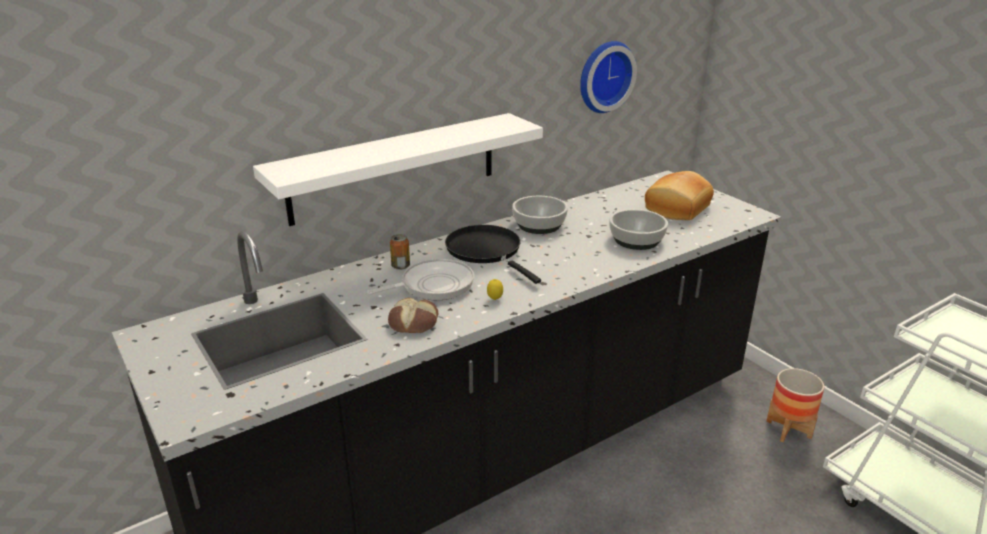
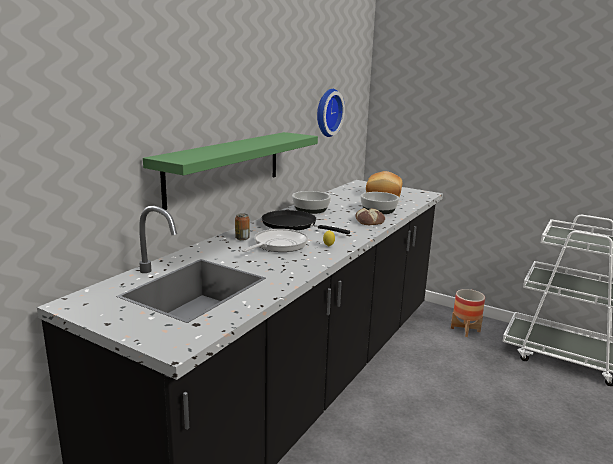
camera: 25 degrees left, 10 degrees down
(395, 168) = (225, 167): white shelf -> green shelf
(414, 322) = (289, 264): bread -> bread (370, 221)

